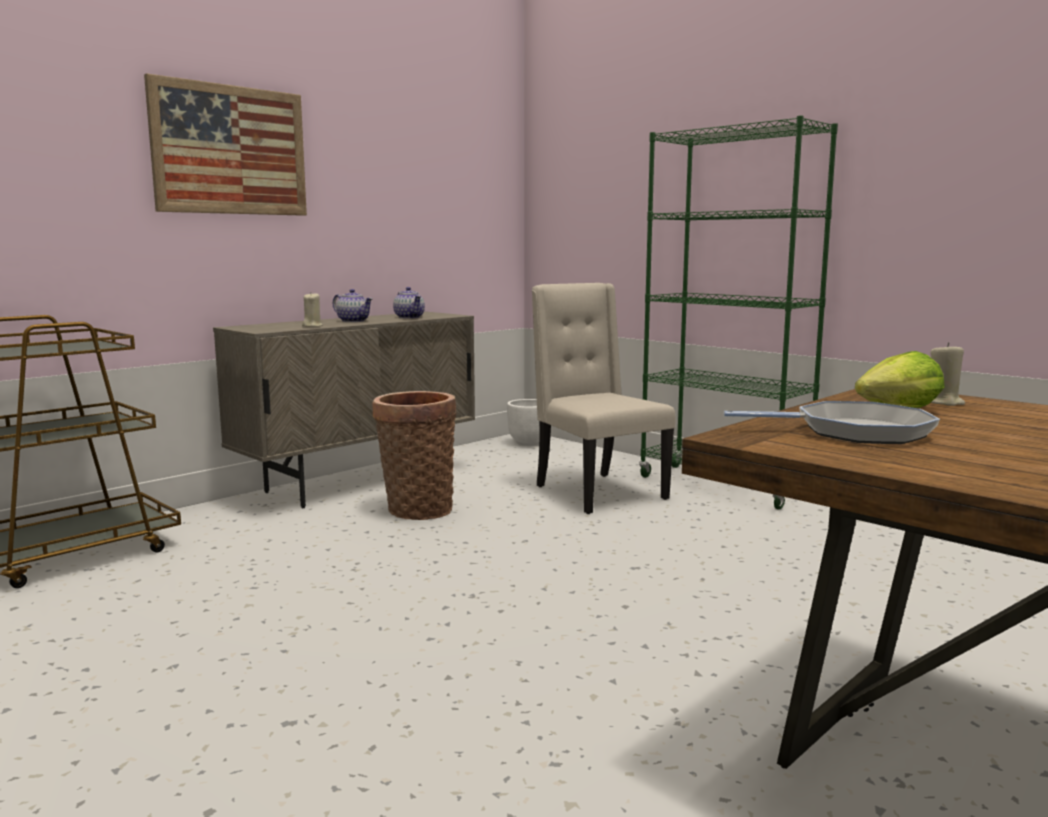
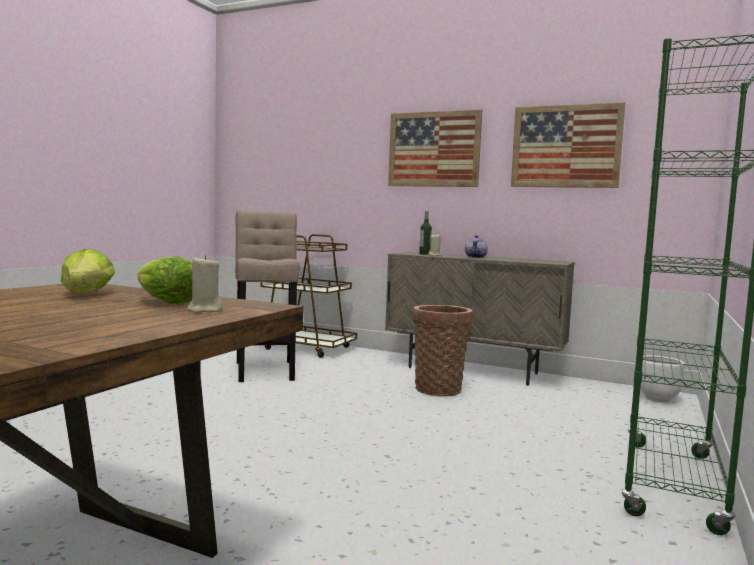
camera: 70 degrees right, 5 degrees down
(180, 601) = (265, 370): none -> beige stool
(286, 327) = (424, 254): none -> bottle
(401, 163) = (565, 146): none -> picture
(409, 317) = (520, 260): teapot -> none
(596, 492) = (555, 432): beige chair -> none
(854, 432) = (86, 294): frying pan -> lettuce

